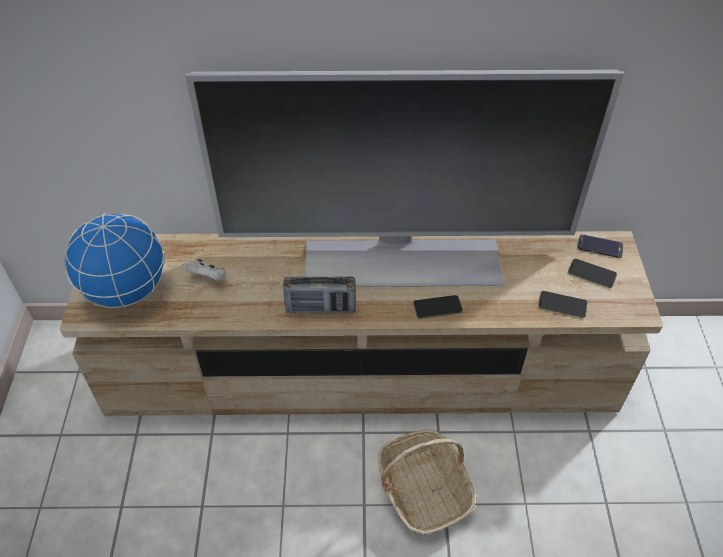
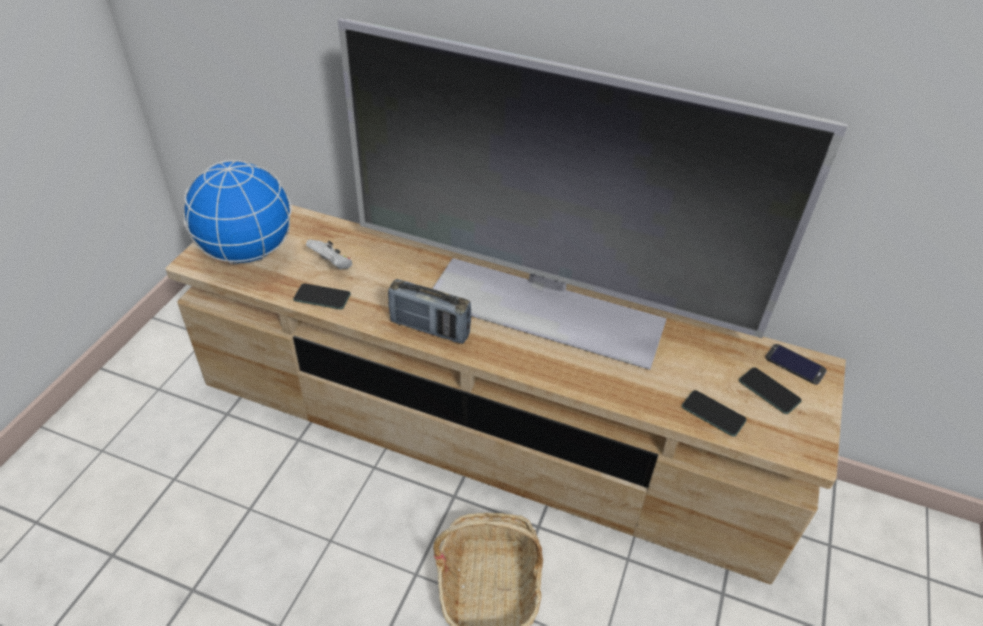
camera: 20 degrees right, 5 degrees down
(437, 307) = (559, 369): phone -> phone (322, 297)

